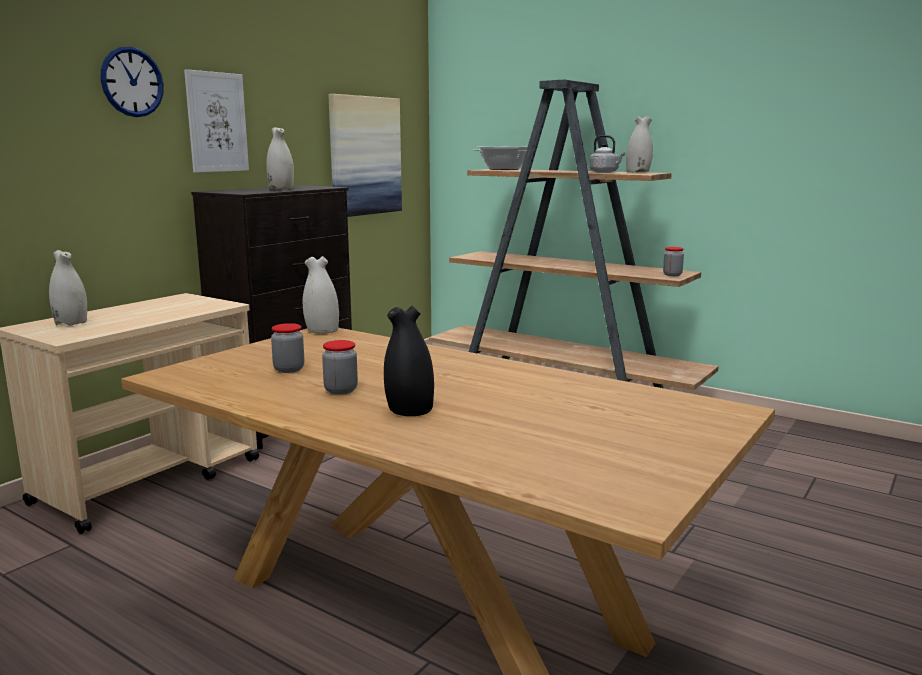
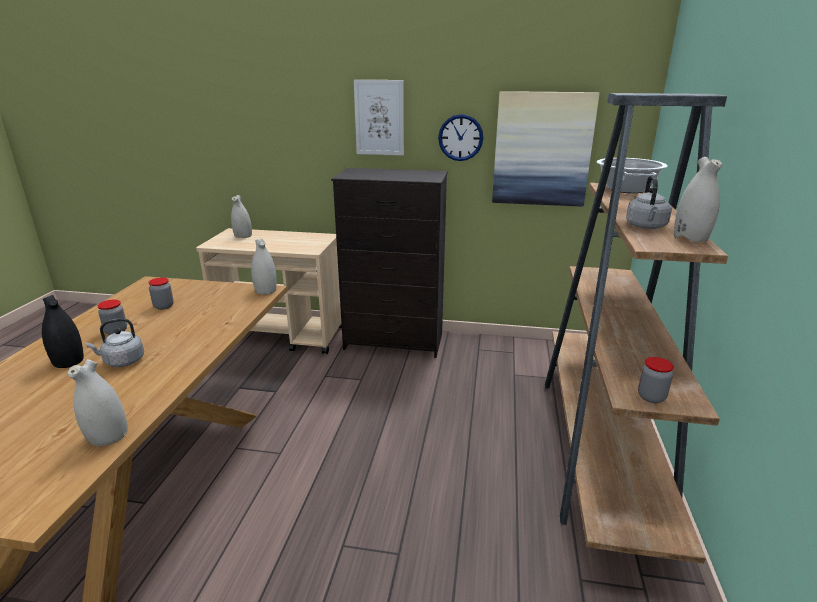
camera: 65 degrees right, 10 degrees up
(132, 82) = (315, 91): wall clock -> wall clock (460, 137)
(281, 189) = (388, 176): white vase -> white vase (107, 437)
(447, 387) = (122, 361): none -> grey kettle

